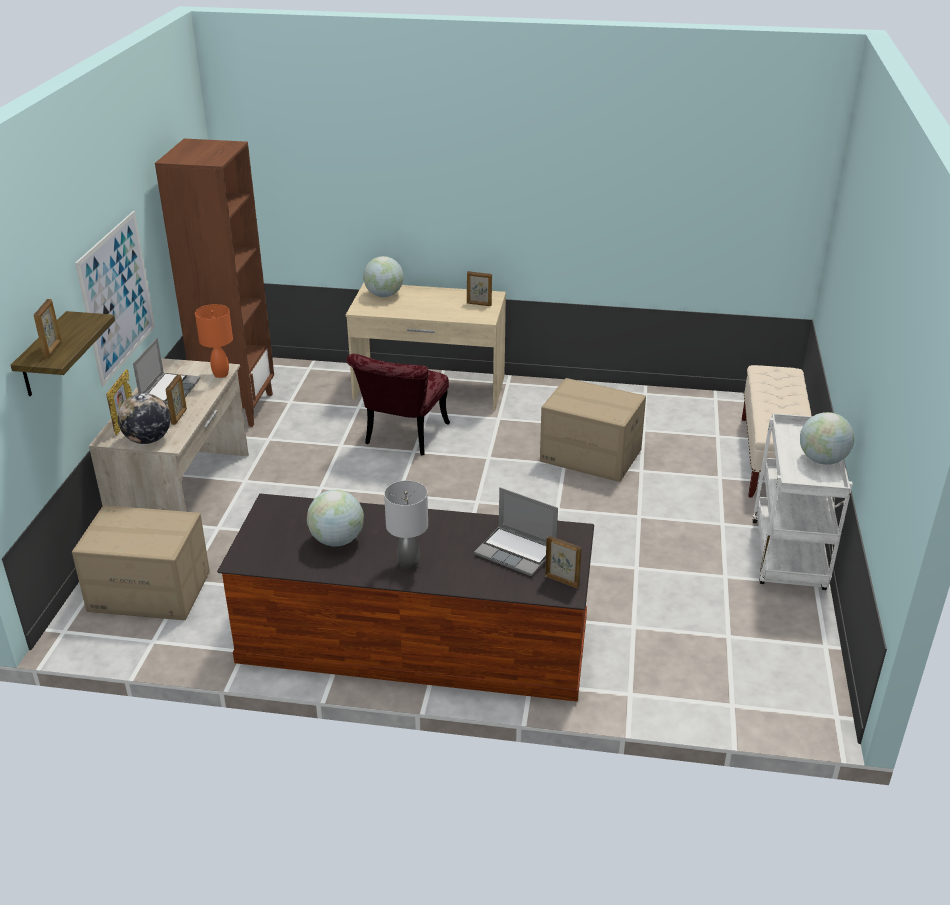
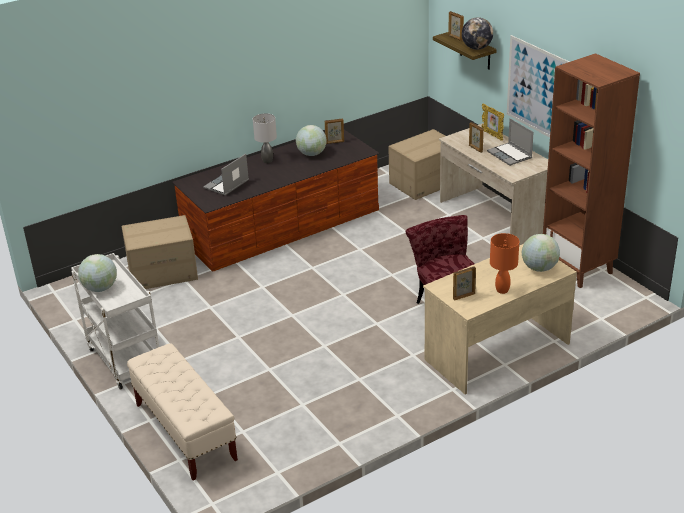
camera: 140 degrees right, 0 degrees up
(148, 440) = (464, 135): globe -> globe (476, 48)
(221, 374) = (507, 173): orange table lamp -> orange table lamp (502, 290)
(517, 552) = (226, 185): laptop -> laptop turned 45 degrees counterclockwise
(562, 580) = (192, 185): picture frame -> picture frame (335, 142)
(590, 456) = (314, 361): cardboard box -> cardboard box (162, 272)

